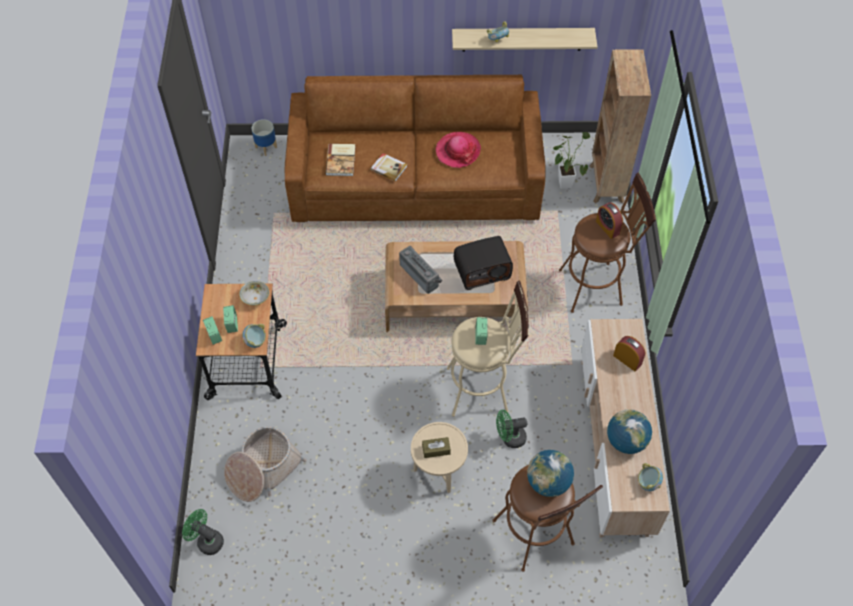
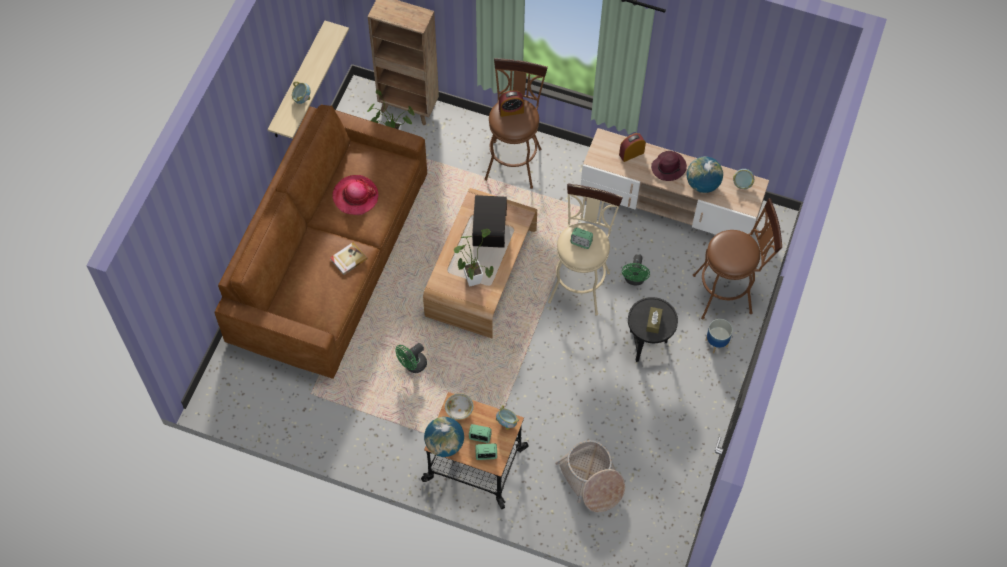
camera: 70 degrees left, 5 degrees up
(206, 540) = (643, 544): green fan -> green fan (412, 365)
(266, 147) = (220, 377): planter -> planter (716, 343)
(341, 160) = (320, 296): book -> none
(421, 275) = (472, 277): radio -> potted plant
(438, 474) = (647, 344): beige side table -> black side table
(548, 482) = (730, 244): globe -> globe (444, 444)
(630, 401) = (669, 167): none -> purple hat

